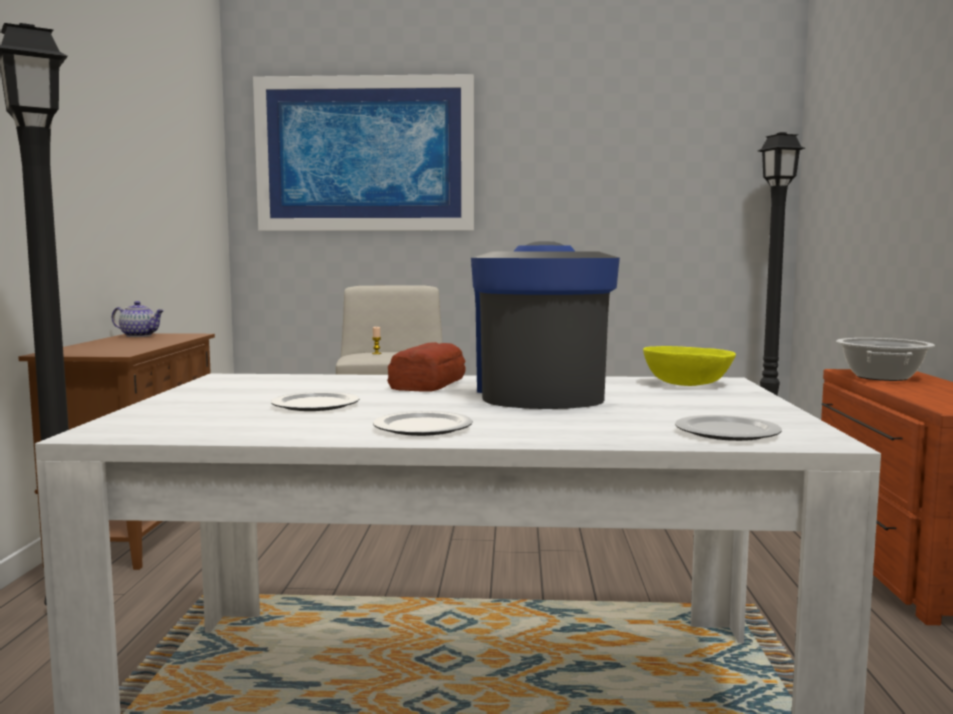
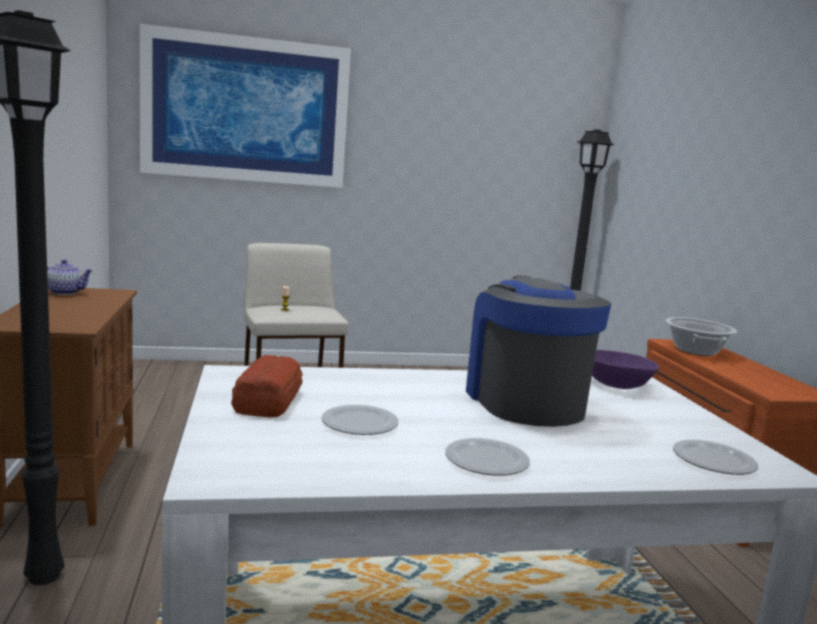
camera: 15 degrees left, 5 degrees up
(426, 384) = (418, 385): bread -> bread (267, 400)
(687, 383) = (617, 384): yellow bowl -> purple bowl

